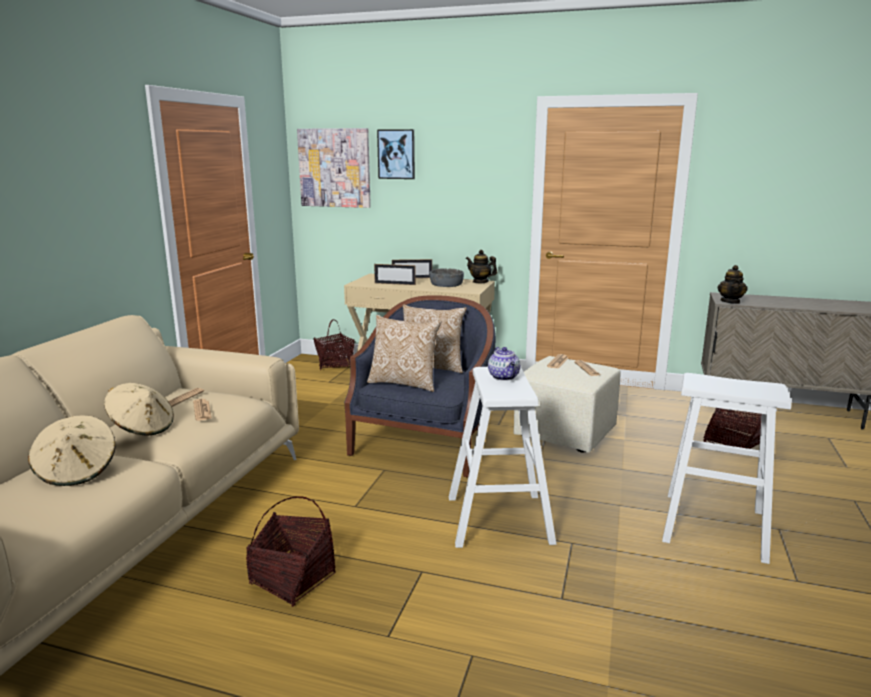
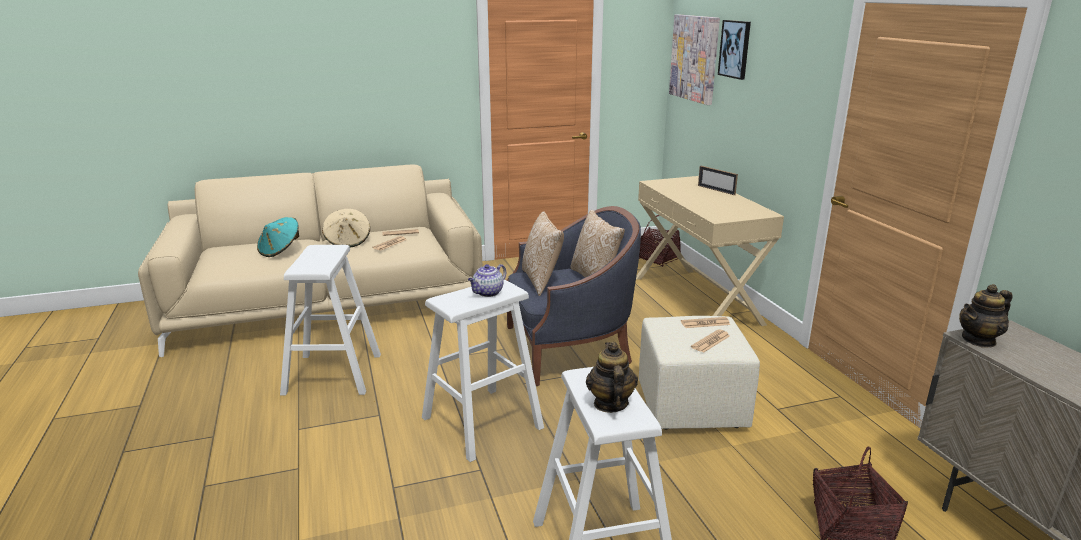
camera: 55 degrees right, 5 degrees up
(77, 471) = (280, 250): beige hat -> turquoise hat
(292, 579) = (333, 374): basket -> white stool
(395, 284) = (680, 191): picture frame -> none
(446, 284) = (722, 205): grey bowl -> none
(480, 282) = (764, 212): teapot -> teapot (610, 404)

